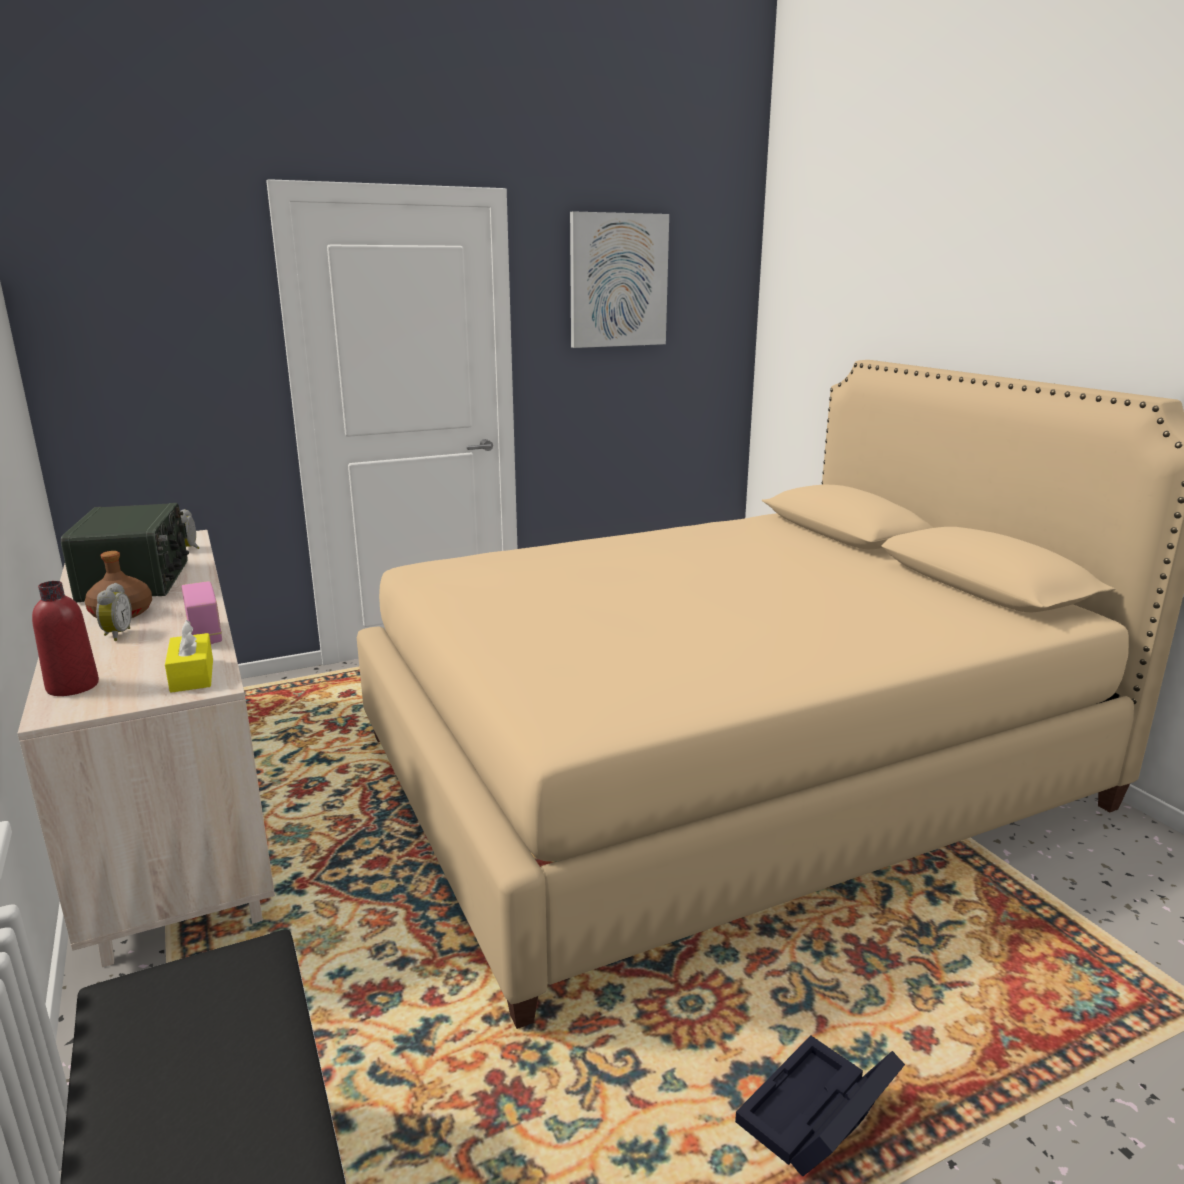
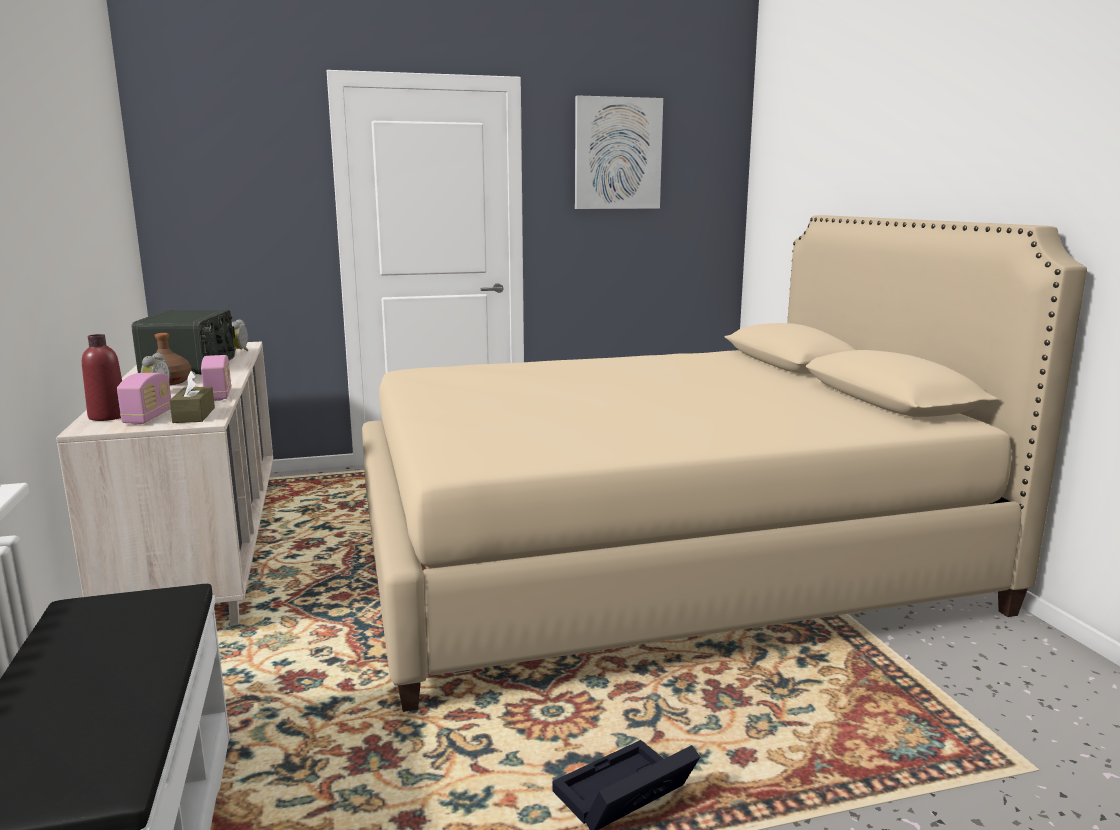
camera: 10 degrees right, 5 degrees down
(131, 684) = (148, 417): none -> radio
(192, 675) = (194, 415): yellow tissue box -> brown tissue box

